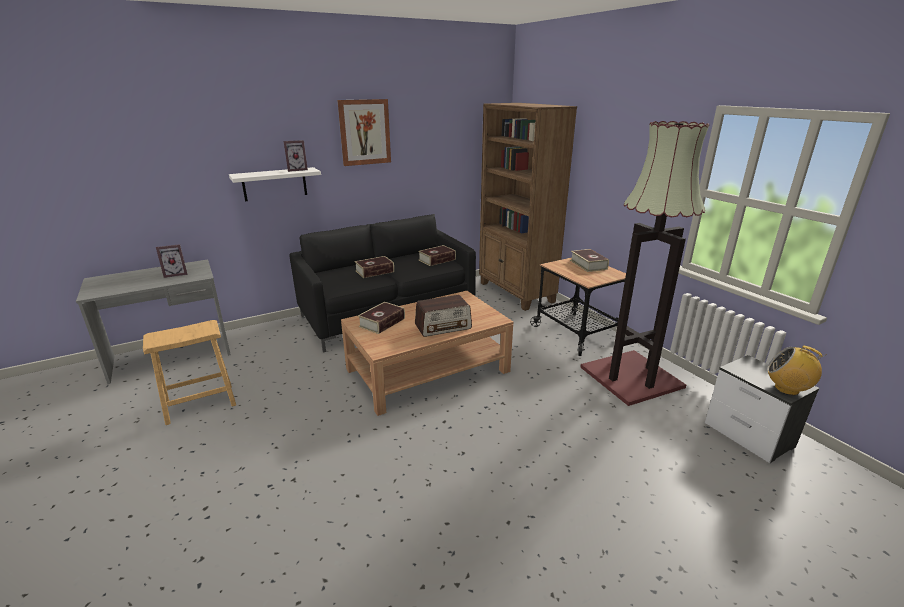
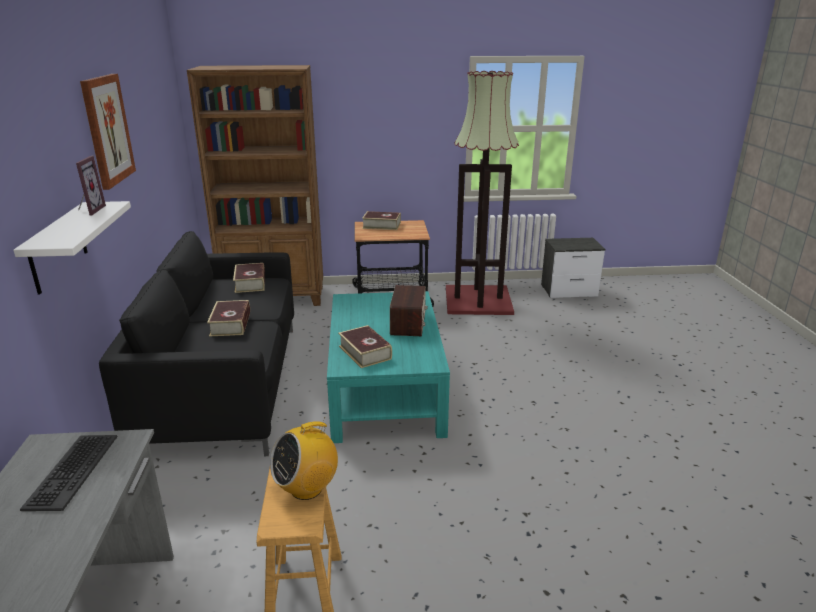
camera: 65 degrees left, 0 degrees up
(176, 274) = (71, 471): picture frame -> keyboard
(428, 370) = (385, 387): brown coffee table -> turquoise coffee table
(787, 389) = (590, 244): radio -> radio (307, 488)

